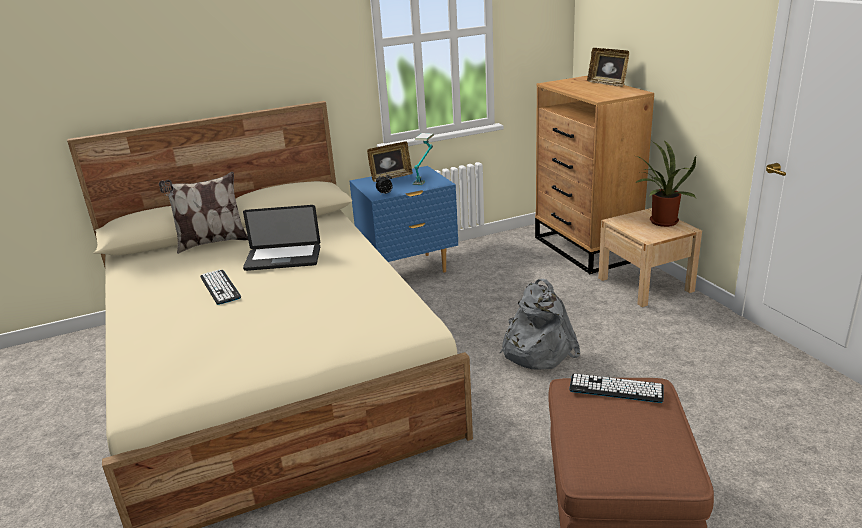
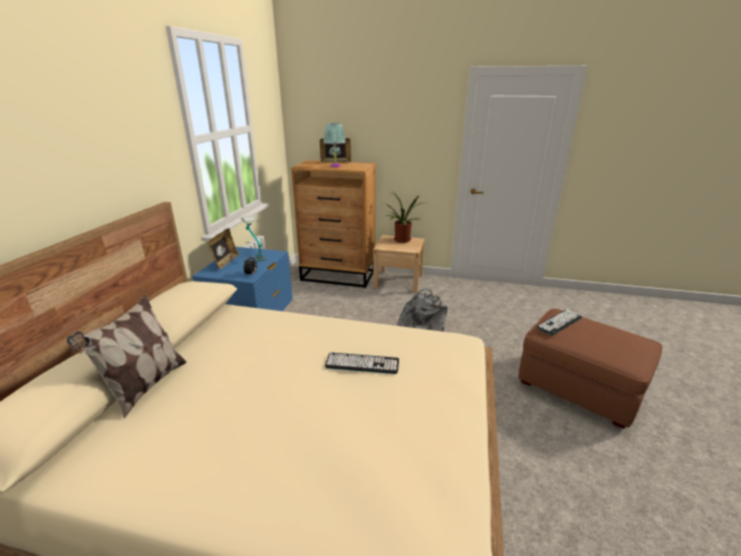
camera: 55 degrees left, 0 degrees up
(220, 287) = (269, 413): keyboard -> keyboard (362, 363)
(283, 259) = (266, 357): laptop -> none
(586, 89) = (335, 166): none -> turquoise table lamp

